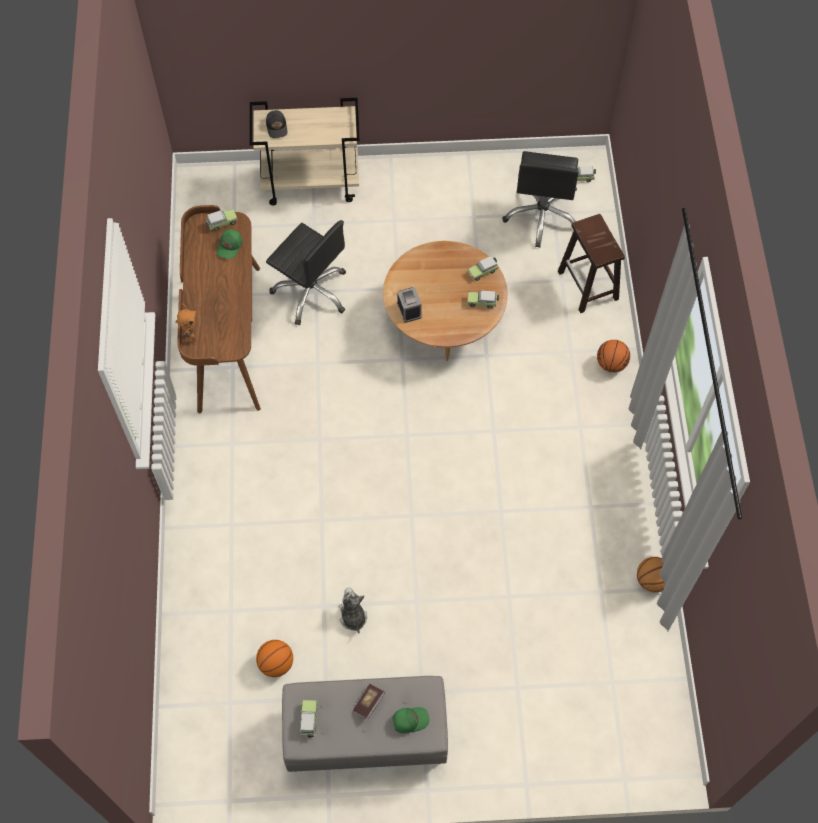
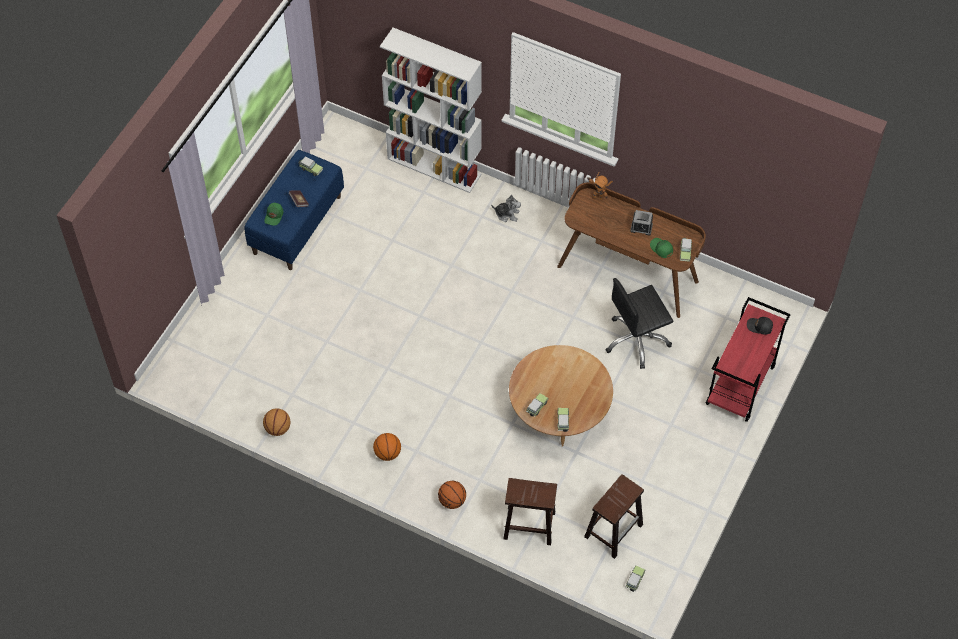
camera: 120 degrees right, 5 degrees down
(182, 619) = (435, 166): none -> white bookcase
(276, 663) = (373, 200): basketball -> basketball (387, 453)
(311, 182) = (740, 386): beige cart -> red cart
(352, 616) = (374, 252): plush toy -> plush toy (507, 214)
(365, 735) = (297, 224): grey bench -> blue bench
(409, 310) = (559, 358): alarm clock -> alarm clock (641, 228)
(542, 216) = (614, 530): black office chair -> brown stool

